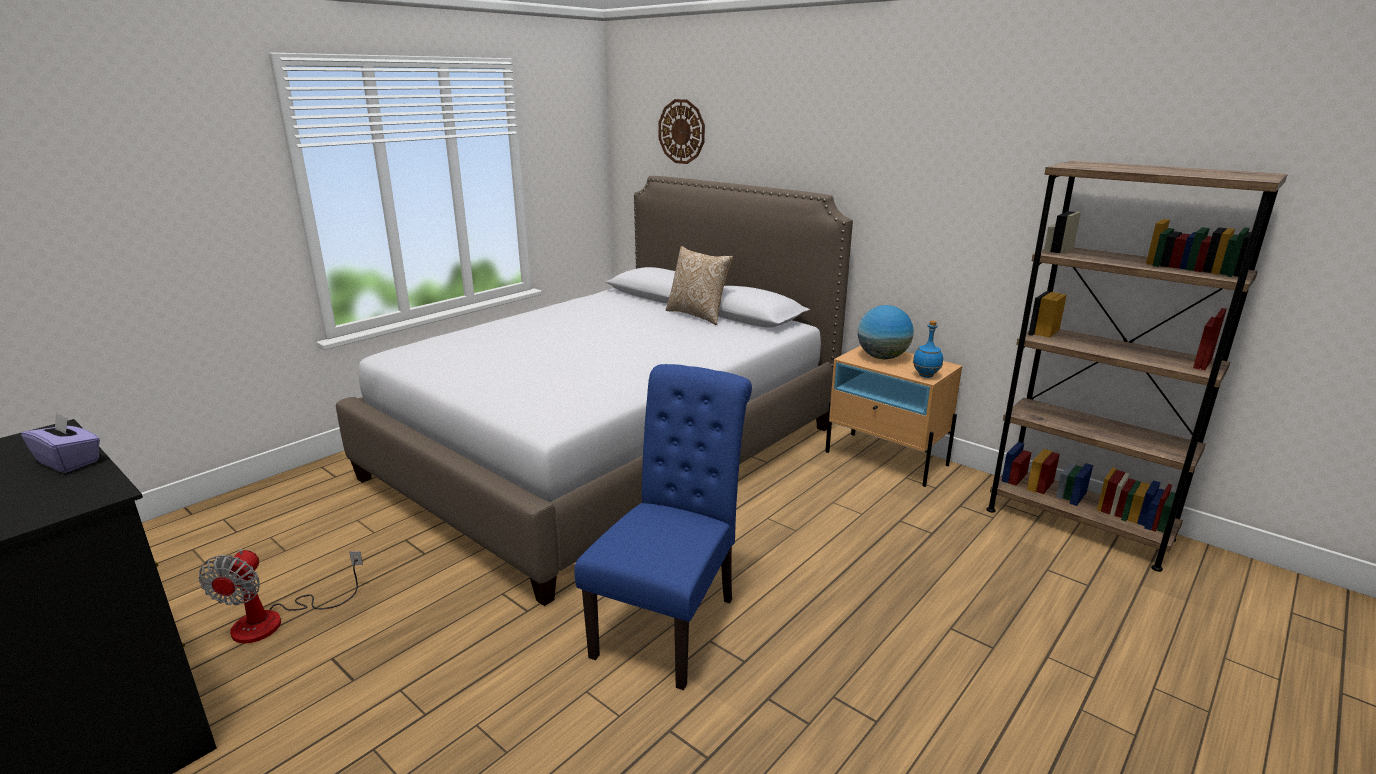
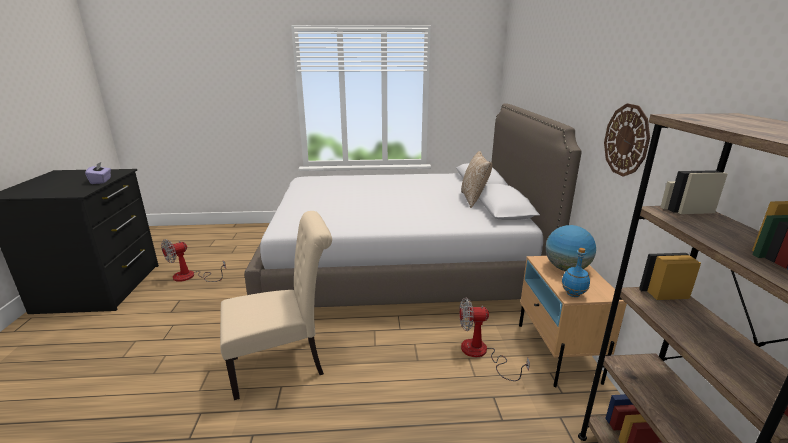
camera: 45 degrees right, 0 degrees up
(671, 621) = (284, 364): blue chair -> beige chair
(681, 131) = (525, 73): wall clock -> wall clock (626, 140)
(837, 493) = (481, 354): none -> fan

